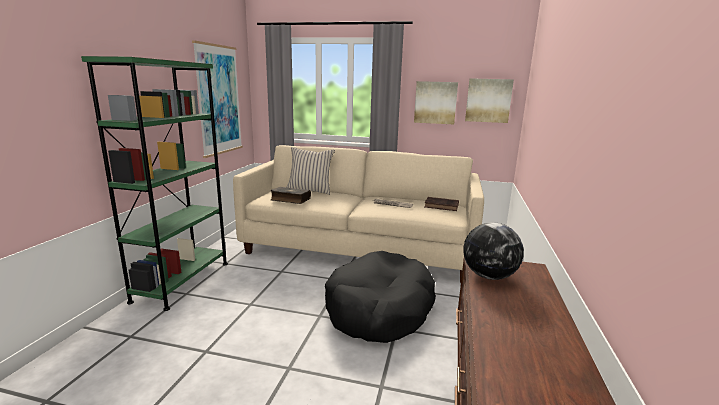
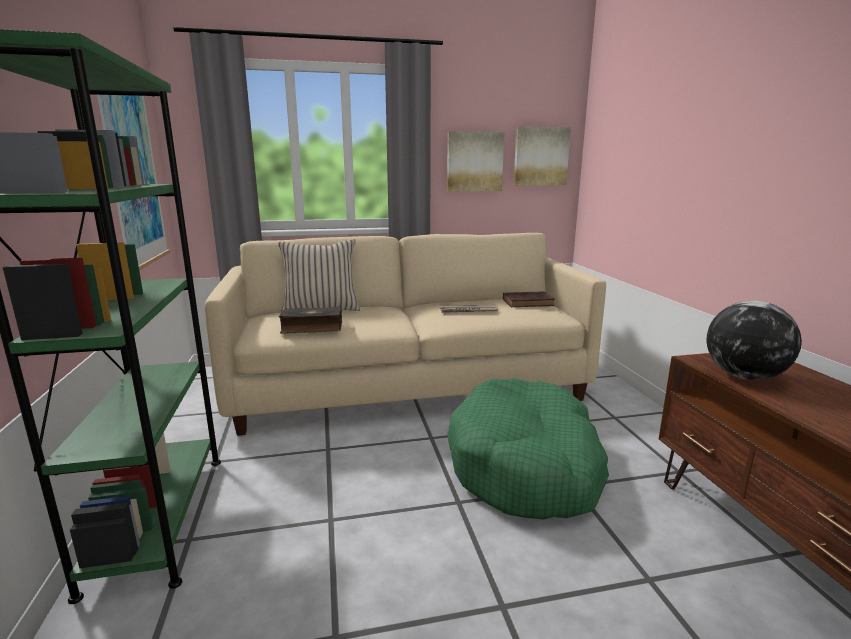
camera: 25 degrees left, 0 degrees up
(379, 309) = (526, 465): black dog bed -> green dog bed

